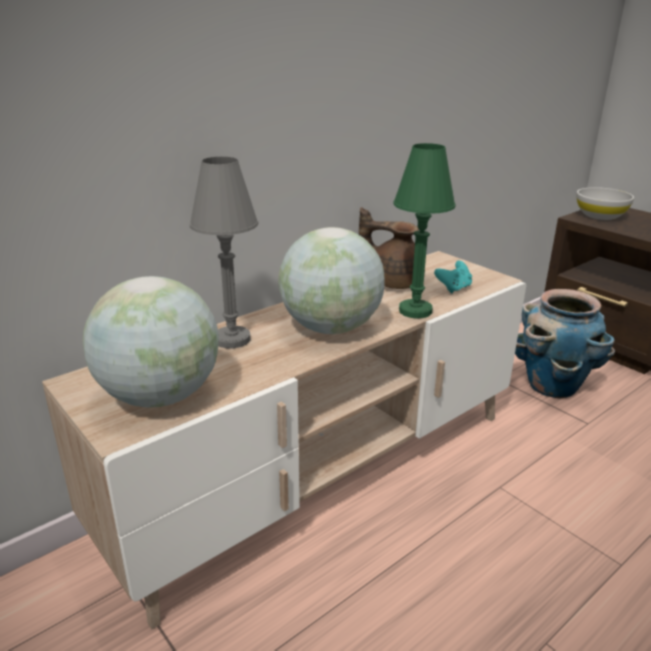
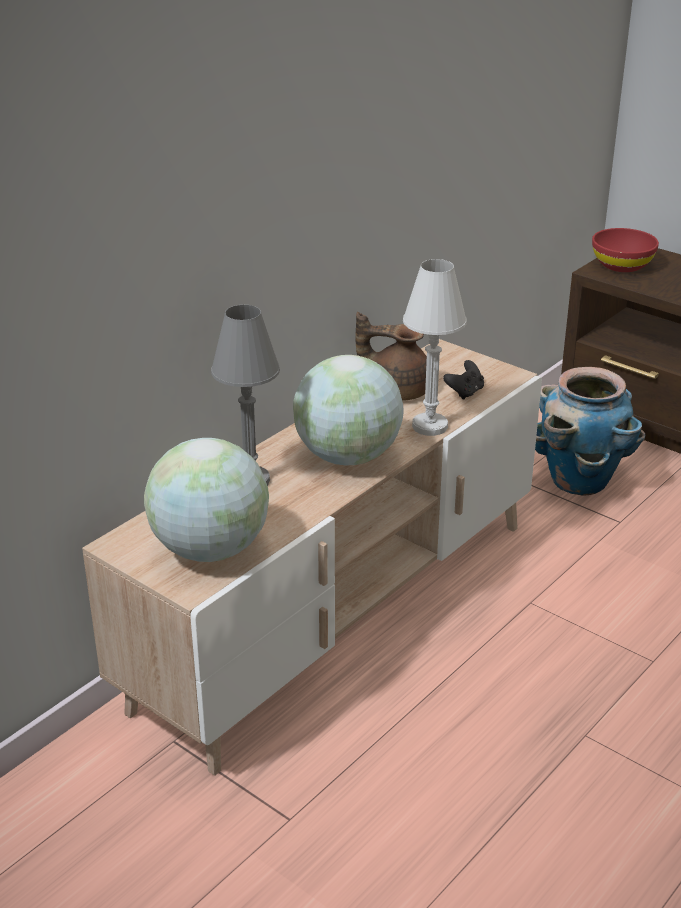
camera: 10 degrees left, 5 degrees up
(415, 311) = (429, 426): green table lamp -> white table lamp
(453, 288) = (465, 392): turquoise game controller -> black game controller
(600, 216) = (622, 265): white bowl -> red bowl

